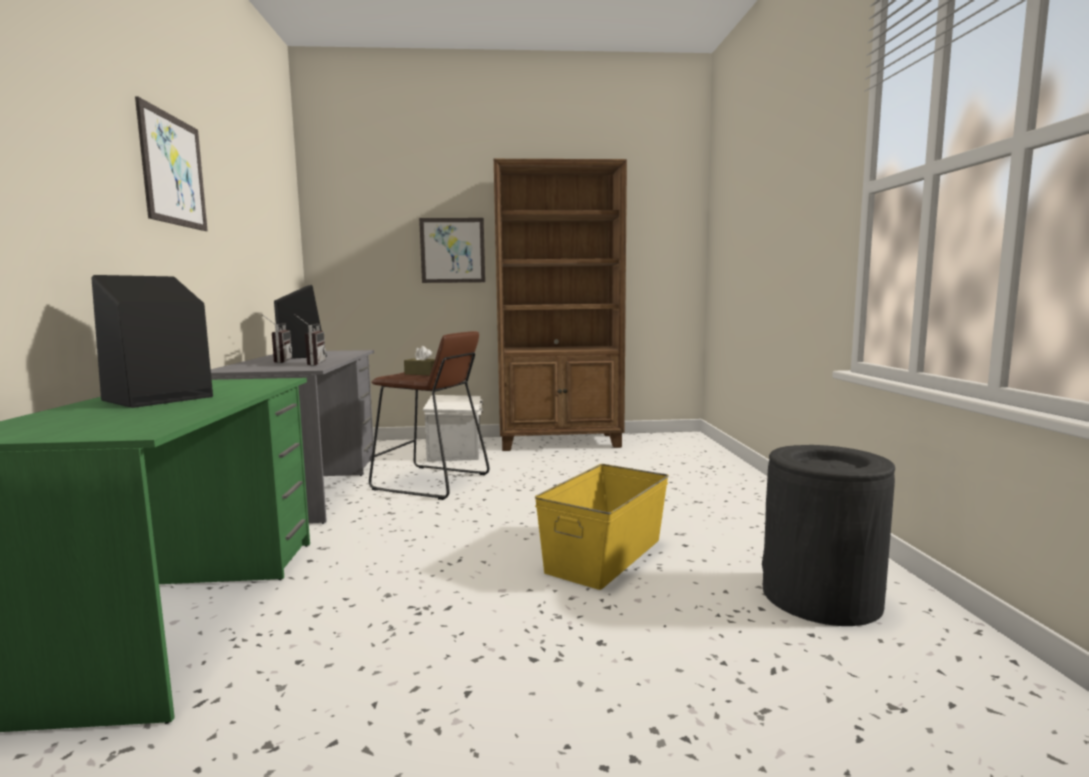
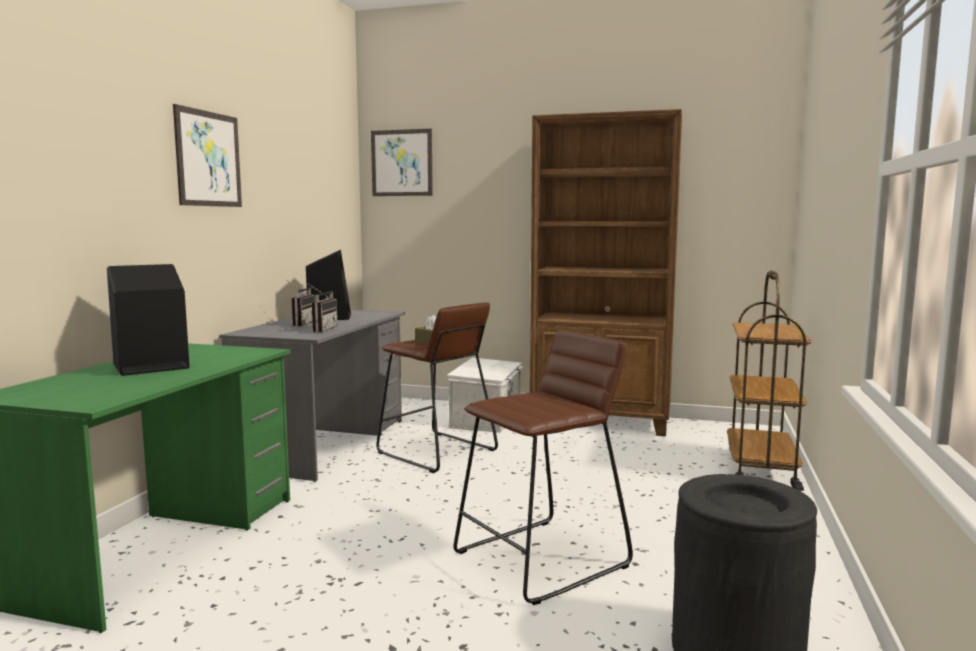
camera: 20 degrees right, 0 degrees up
(452, 250) = (500, 207): picture -> picture (401, 163)
(606, 555) = (542, 559): yellow storage box -> brown stool
(714, 462) = (761, 469): none -> brown cart

